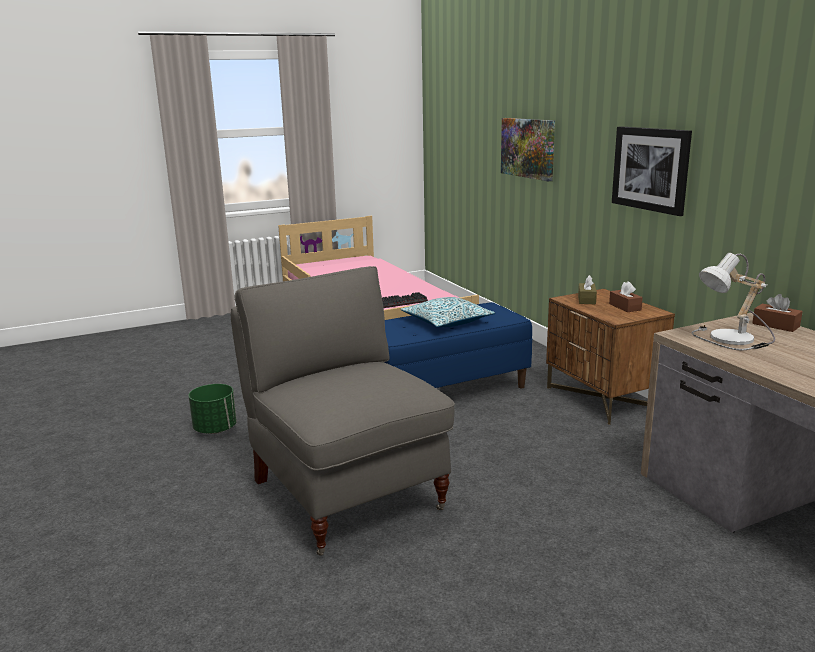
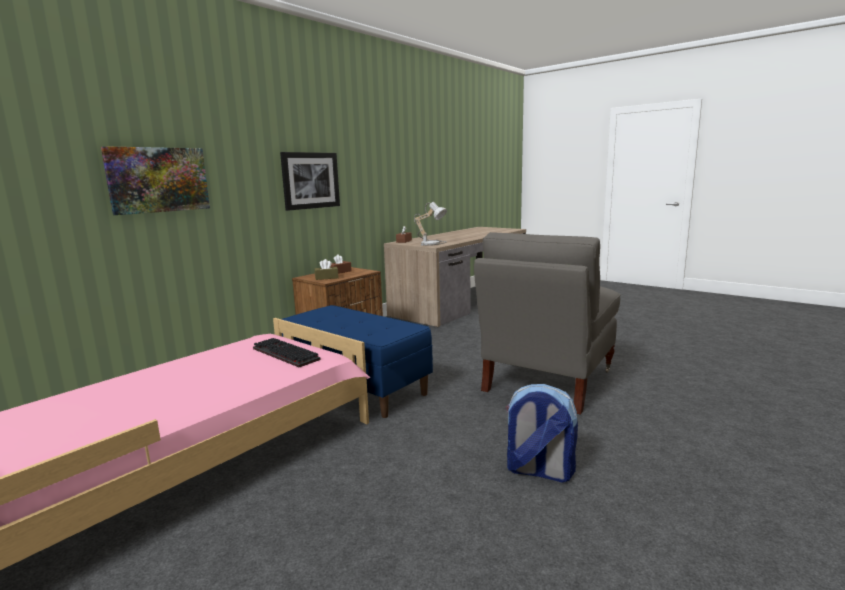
camera: 115 degrees left, 5 degrees down
(215, 429) = (538, 471): green planter -> backpack
(447, 322) = (351, 322): pillow -> none

